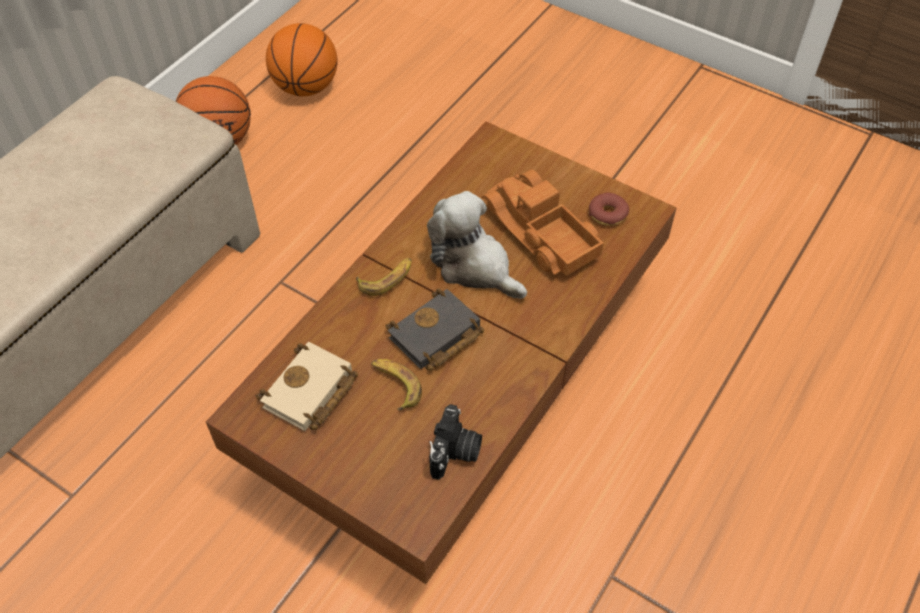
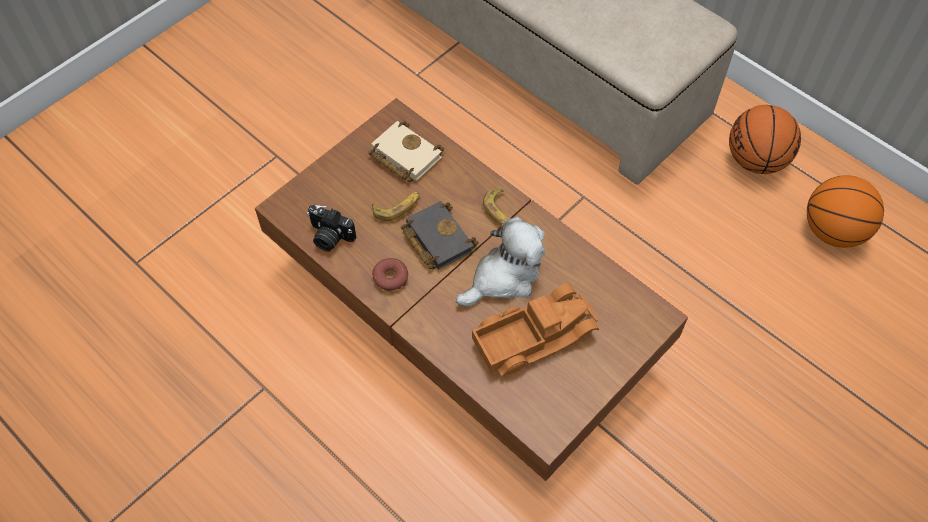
camera: 100 degrees right, 5 degrees up
(607, 214) = (548, 398): donut -> donut (390, 277)

